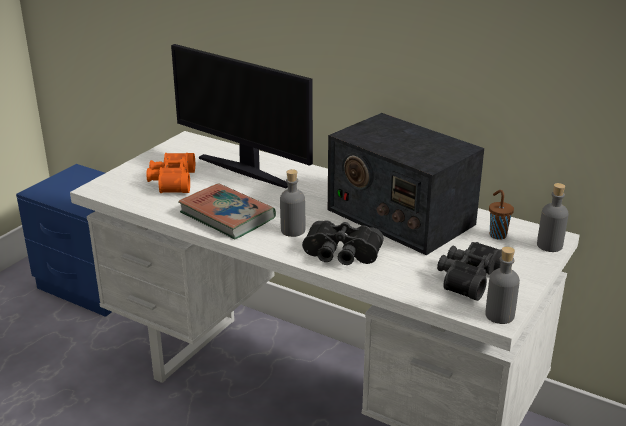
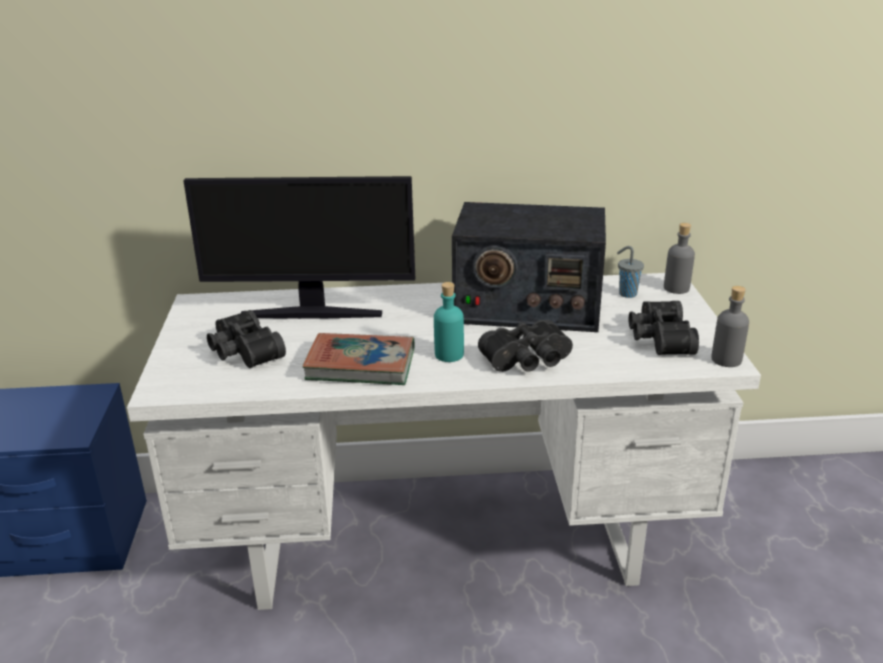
camera: 35 degrees left, 0 degrees up
(171, 181) = (243, 352): orange binoculars -> black binoculars
(293, 230) = (449, 354): grey bottle -> turquoise bottle
(497, 235) = (626, 294): brown cup -> grey cup

